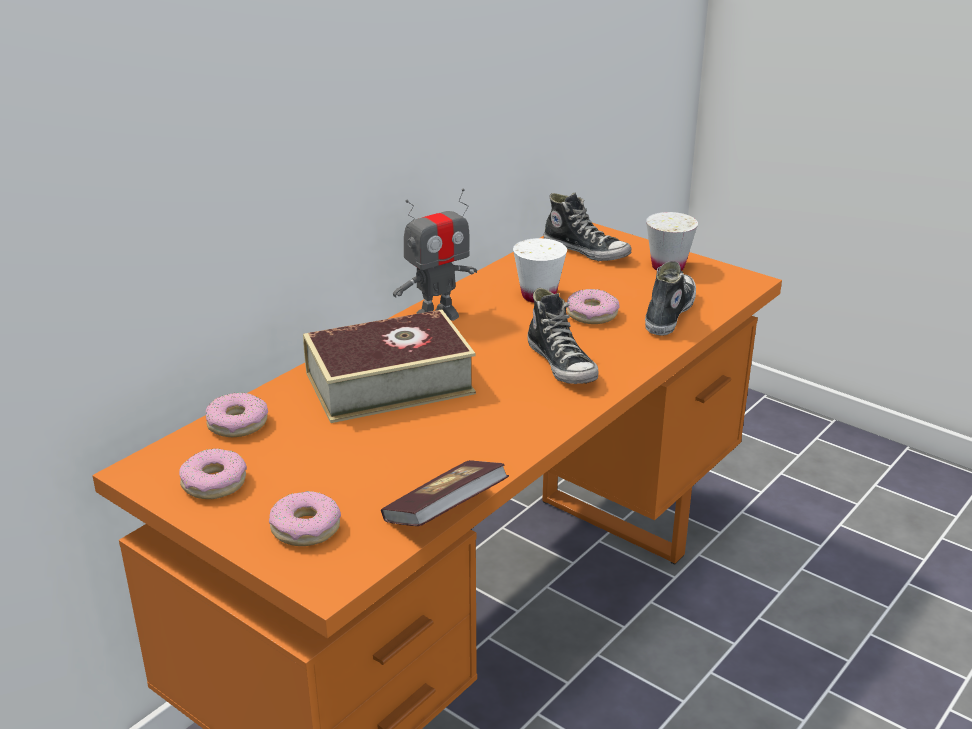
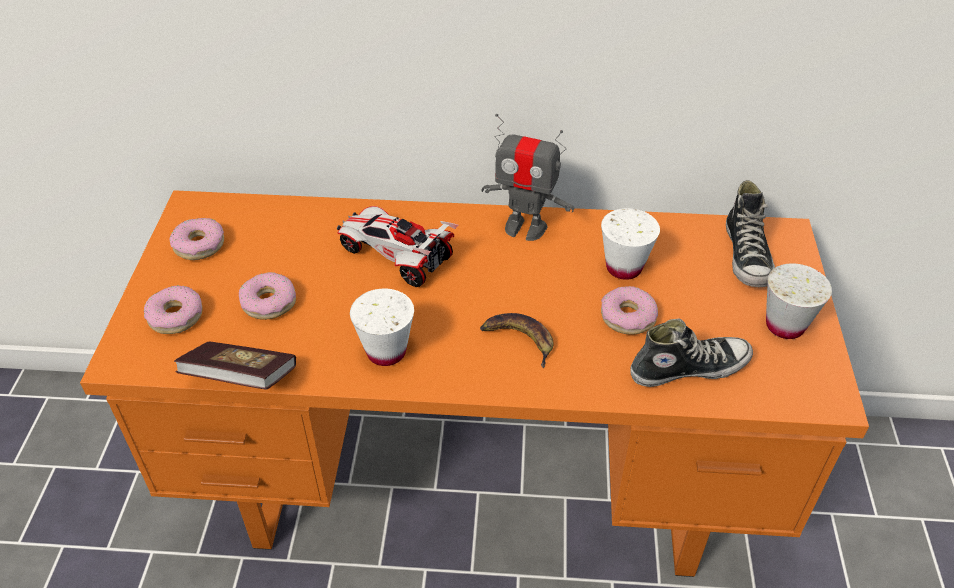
camera: 55 degrees right, 15 degrees up
(237, 423) = (278, 215): donut -> donut (269, 302)
(389, 383) = (395, 256): book -> toy car
(503, 427) = (386, 352): none -> white cup
(562, 364) = (518, 339): shoe -> banana

